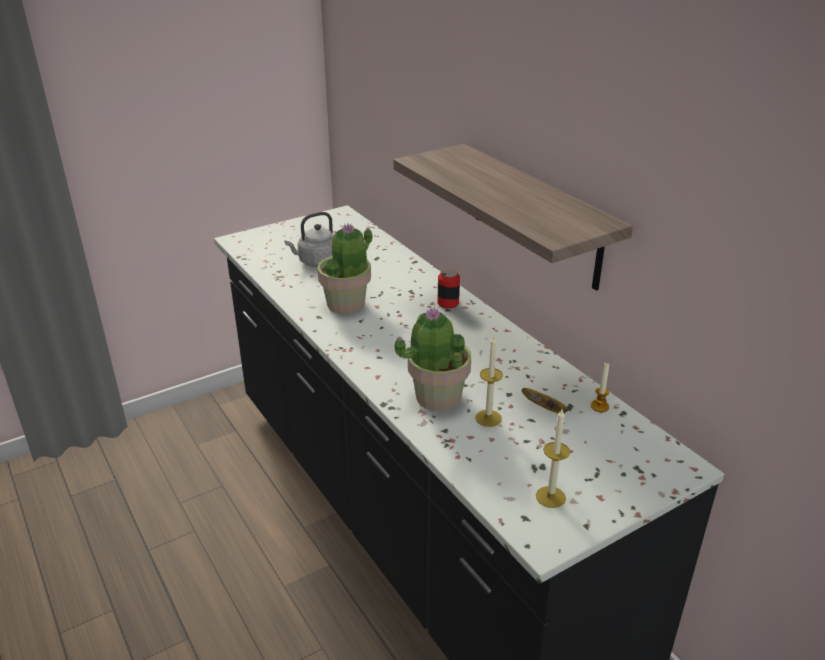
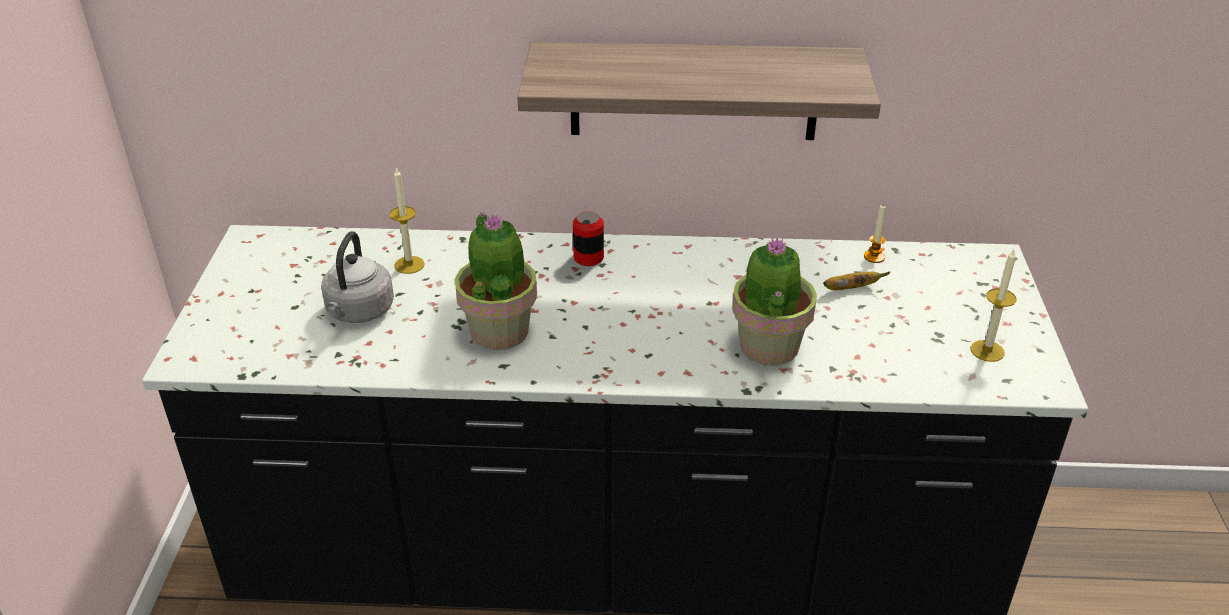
camera: 55 degrees left, 5 degrees up
(488, 418) = (836, 331): candle -> candle (409, 265)

